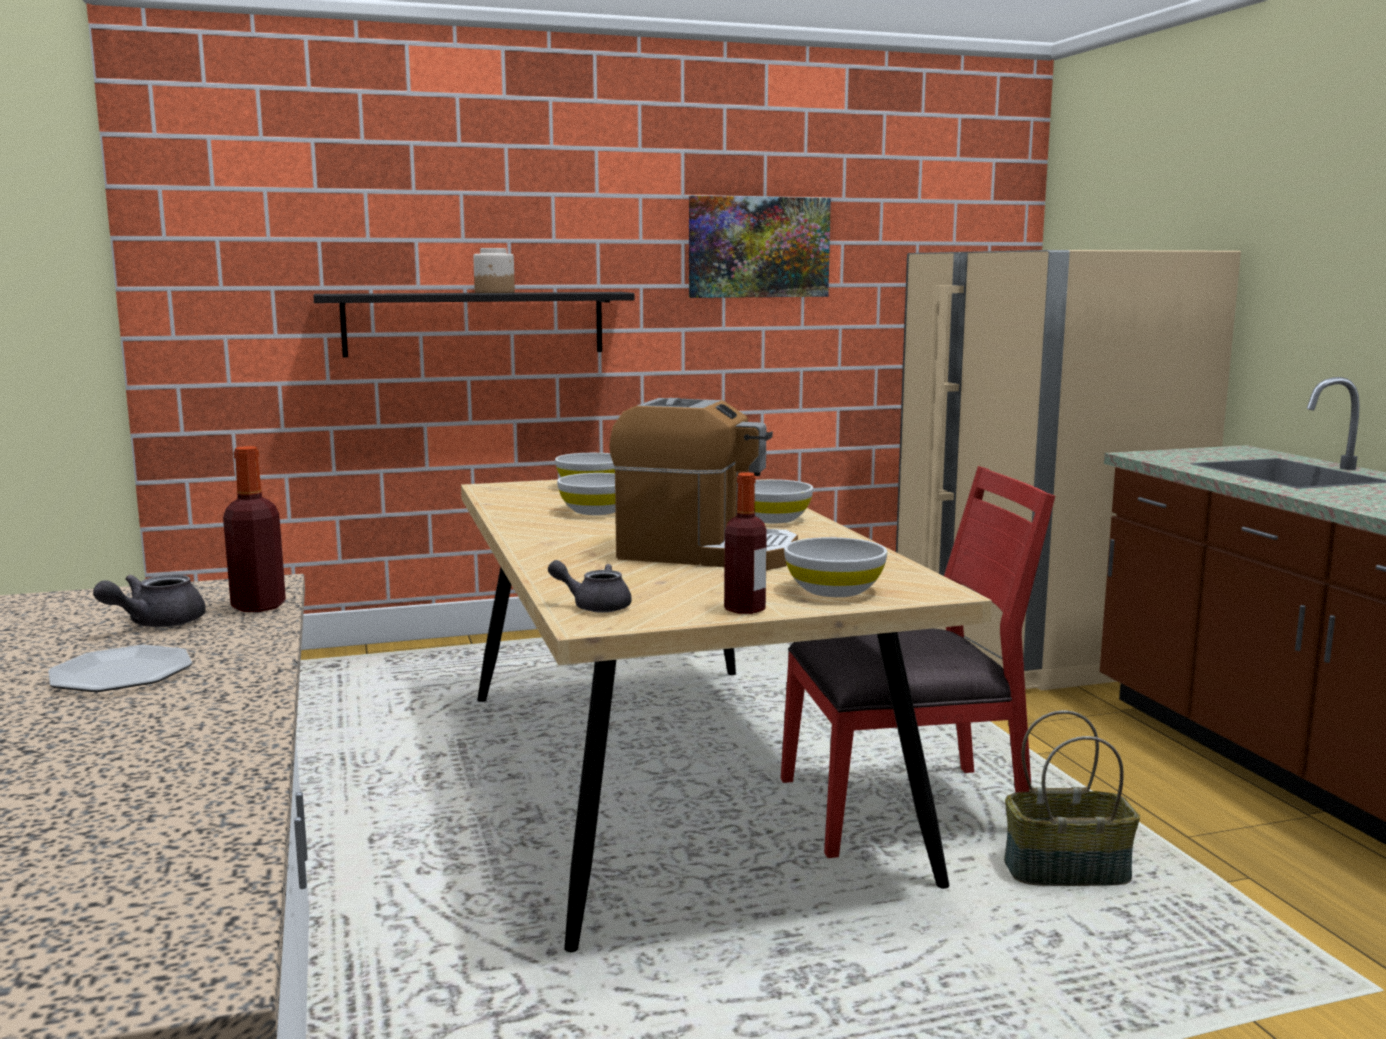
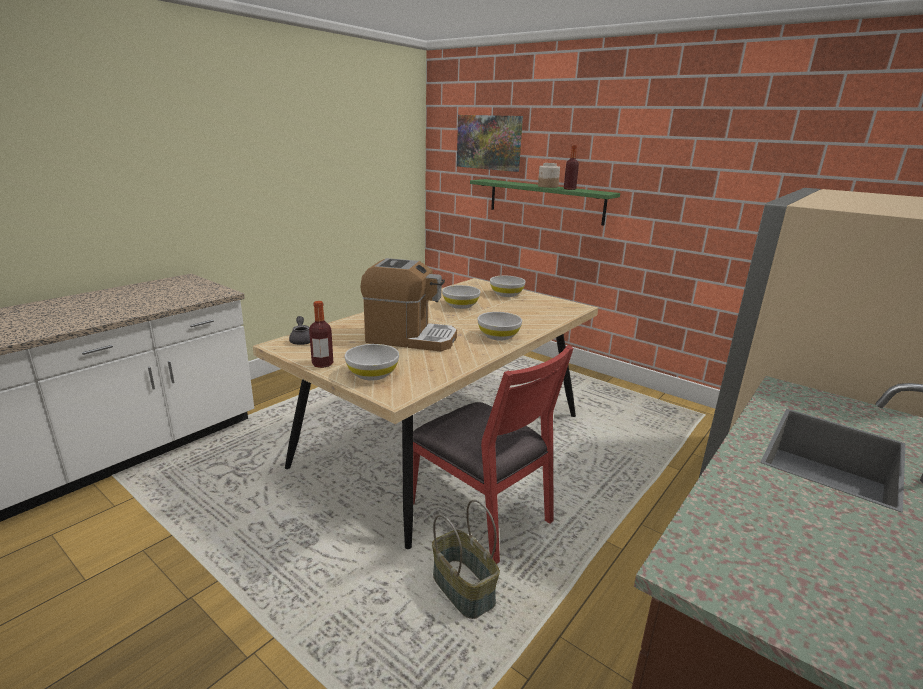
camera: 55 degrees right, 10 degrees up
(123, 674) = (115, 305): plate -> none
(156, 623) = (170, 294): grey teapot -> none
(258, 606) = (196, 298): bottle -> bottle (569, 189)
(475, 323) = (545, 201): black shelf -> green shelf
(705, 553) = (410, 338): coffee machine -> coffee machine turned 60 degrees counterclockwise
(758, 247) = (712, 173): picture -> picture (489, 142)

